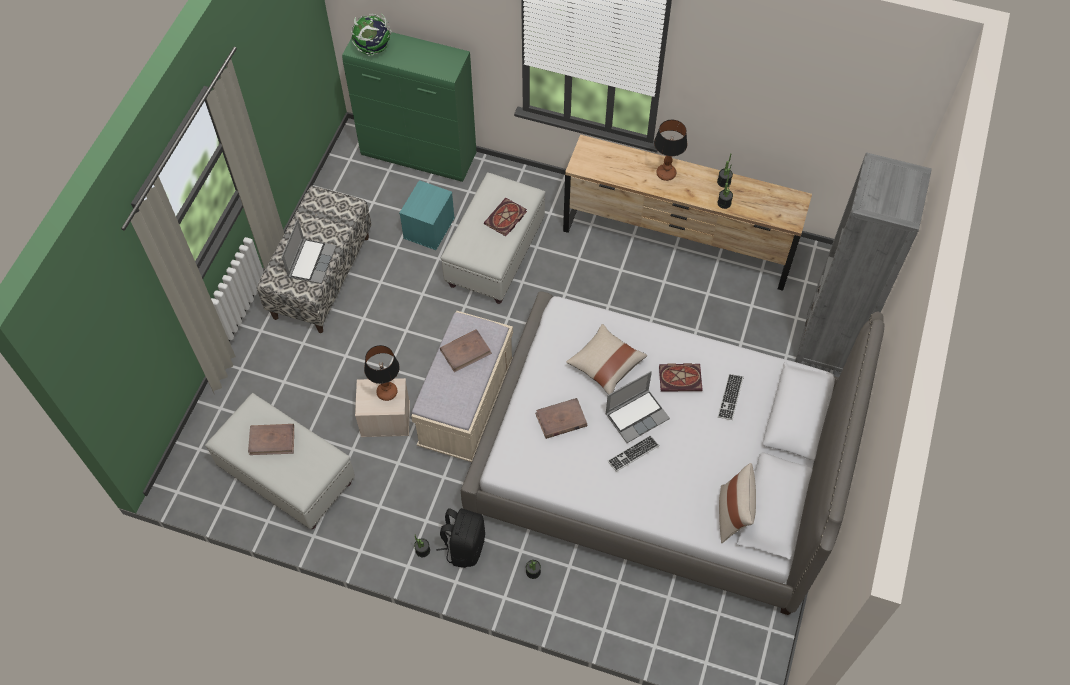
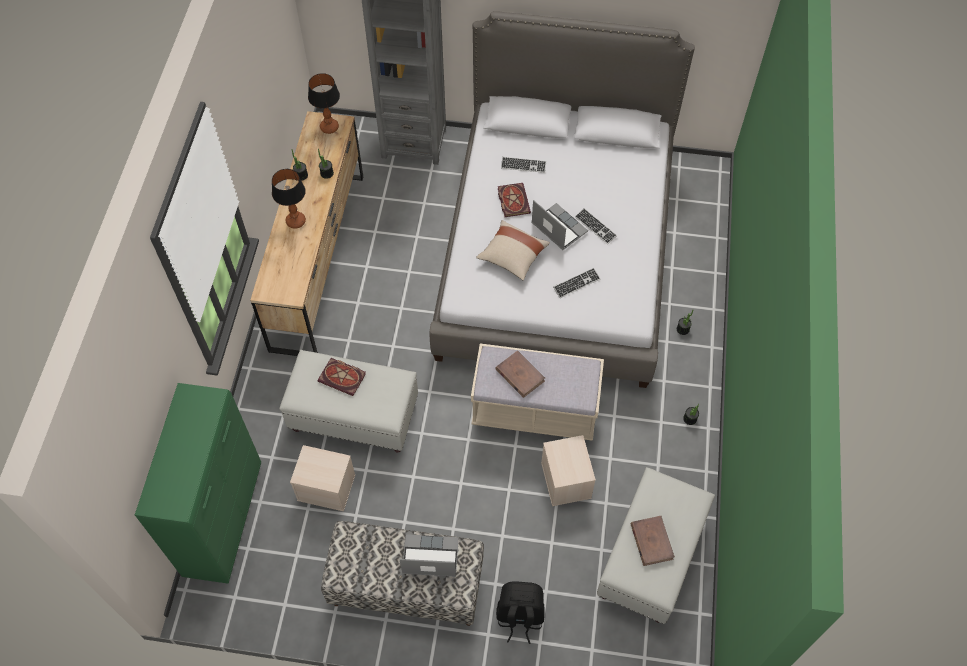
camera: 100 degrees left, 0 degrees up
(373, 49) = (178, 487): globe -> none
(387, 392) = (562, 455): table lamp -> table lamp (329, 127)
(429, 228) = (327, 487): turquoise storage box -> beige storage box
(464, 546) = (676, 386): black backpack -> black backpack (519, 617)
(561, 420) = (576, 283): brown book -> keyboard
(732, 515) = (631, 156): beige pillow -> none

